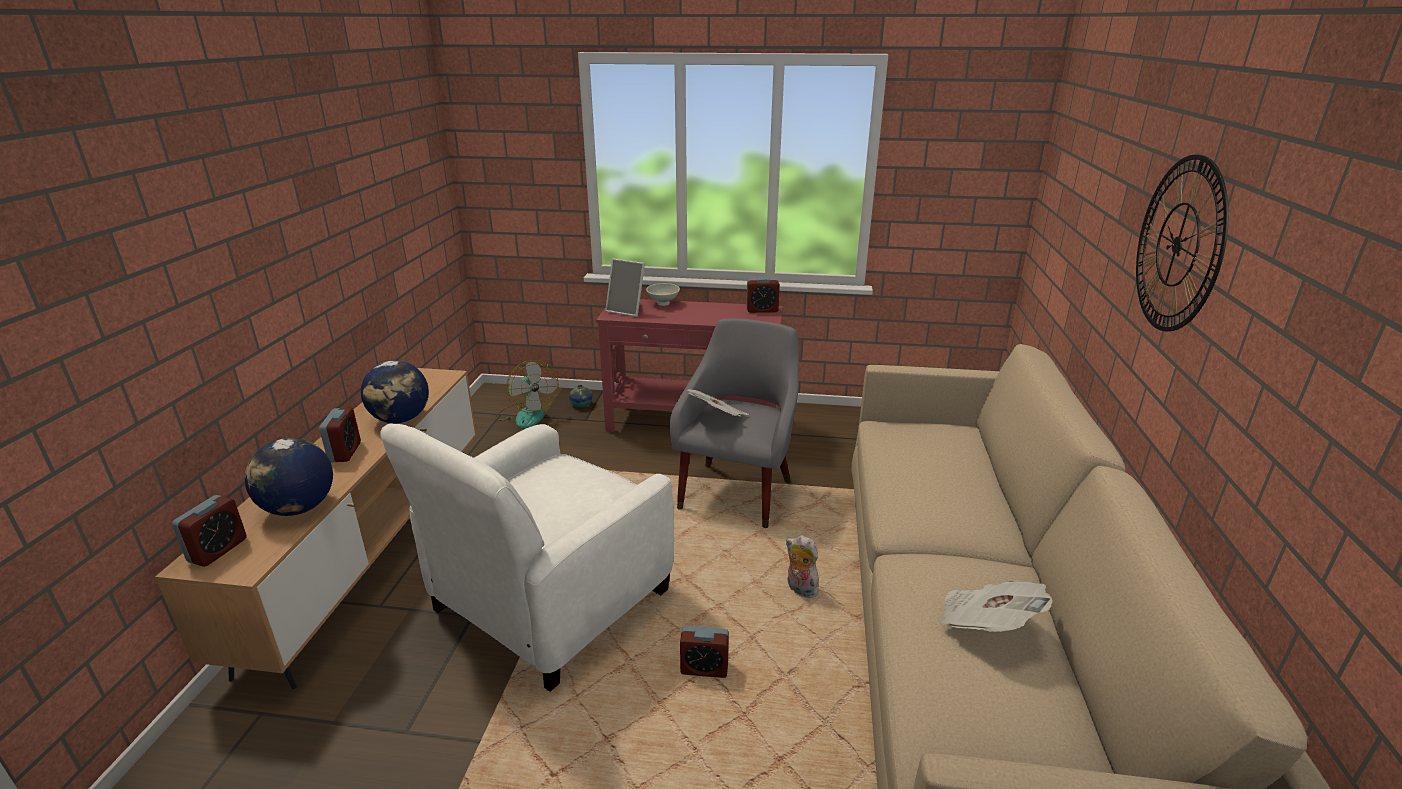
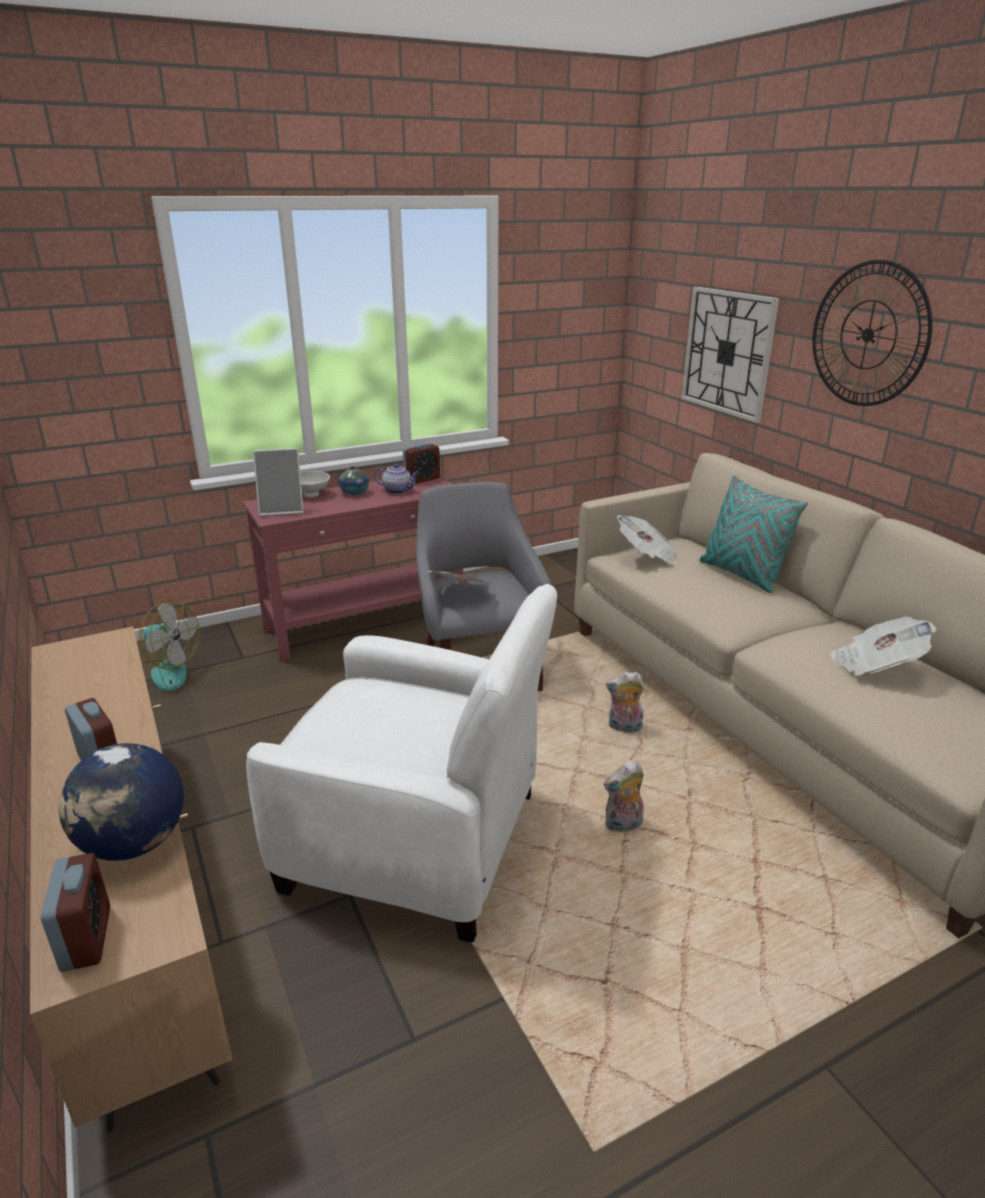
camera: 35 degrees left, 0 degrees up
(401, 419) = (124, 702): globe -> none
(549, 602) = (417, 842): white armchair -> white armchair turned 75 degrees counterclockwise
(581, 404) = (218, 643): vase -> vase (354, 492)
(704, 669) = (623, 826): alarm clock -> plush toy
(729, 315) = (398, 491): none -> teapot
(904, 433) = (646, 555): none -> newspaper
(978, 482) = (741, 575): none -> turquoise pillow
(1086, 239) = (728, 352): none -> wall clock

